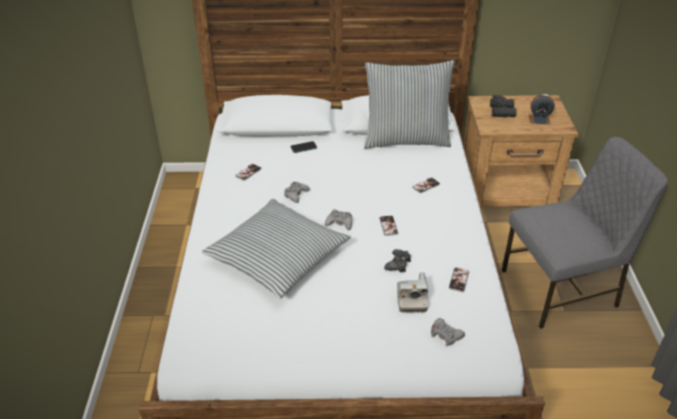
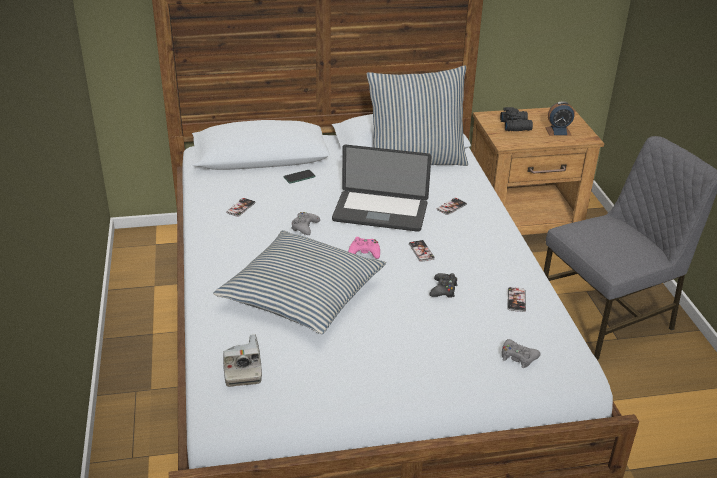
camera: 10 degrees left, 5 degrees down
(339, 223) = (364, 252): grey game controller -> pink game controller
(363, 186) = (380, 212): none -> laptop
(411, 299) = (469, 324): camera -> camera (242, 370)

